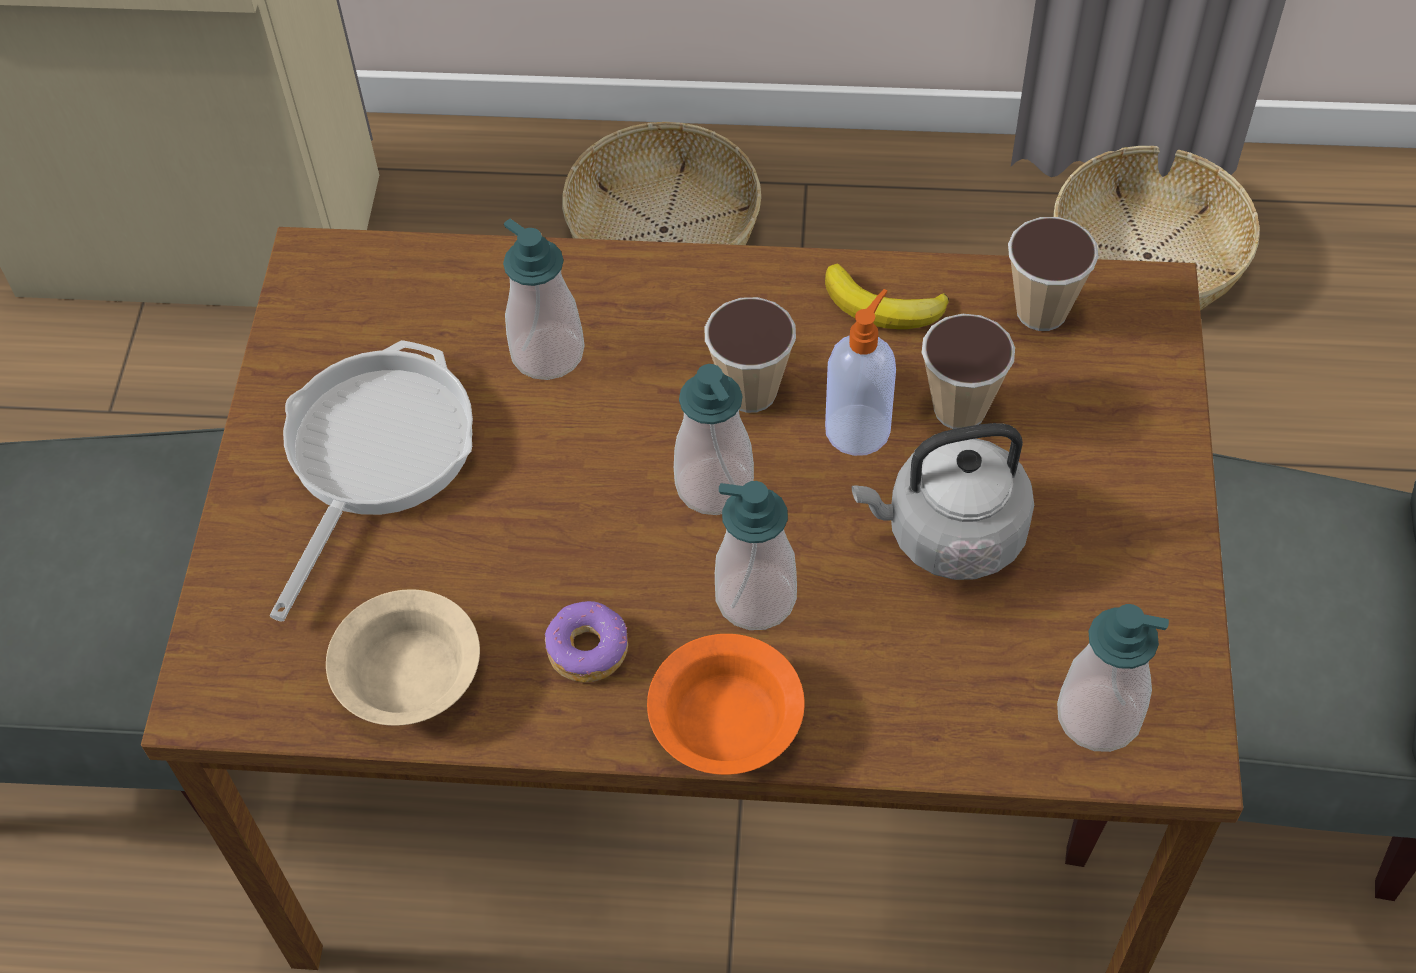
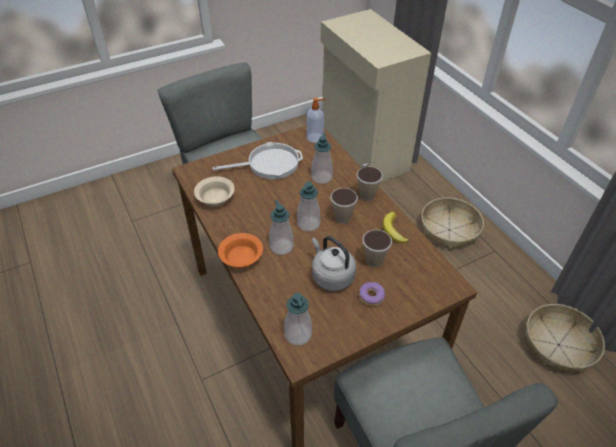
camera: 55 degrees right, 10 degrees down
(587, 649) = (244, 223): donut -> donut (371, 297)
(859, 428) = (349, 243): soap dispenser -> soap dispenser (315, 138)
(1041, 311) = (423, 263): cup -> cup (367, 195)

